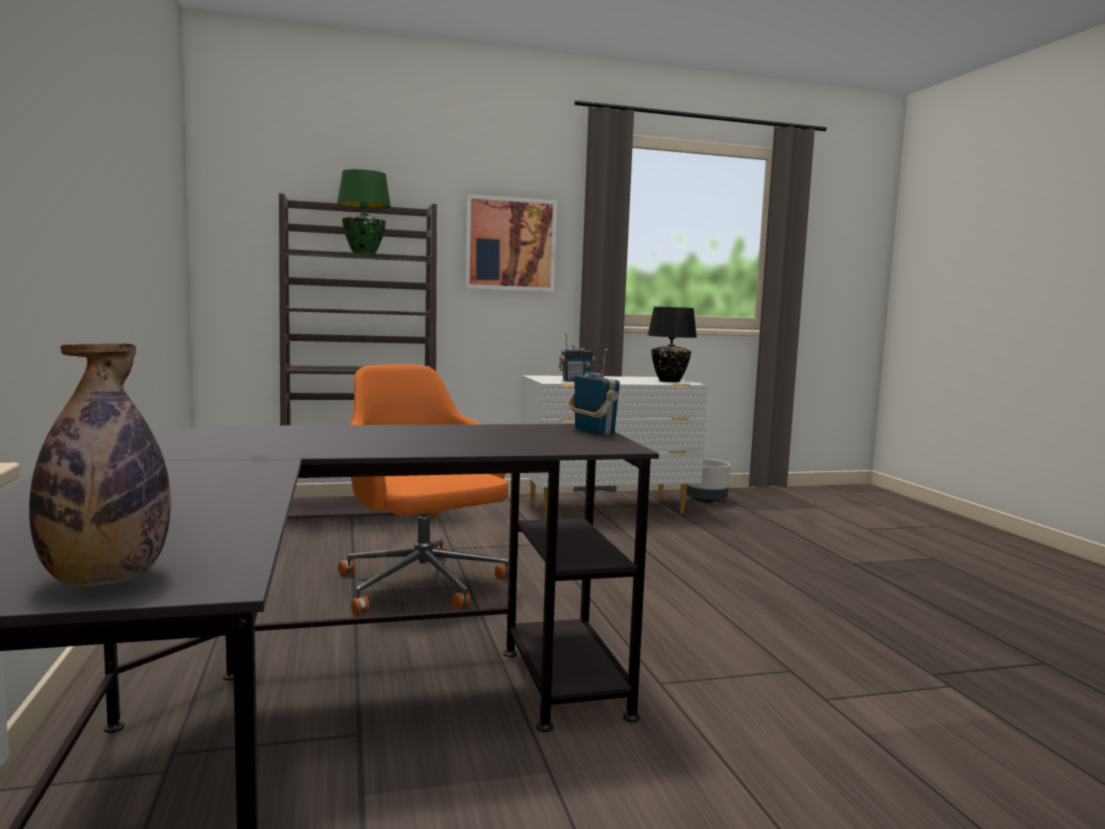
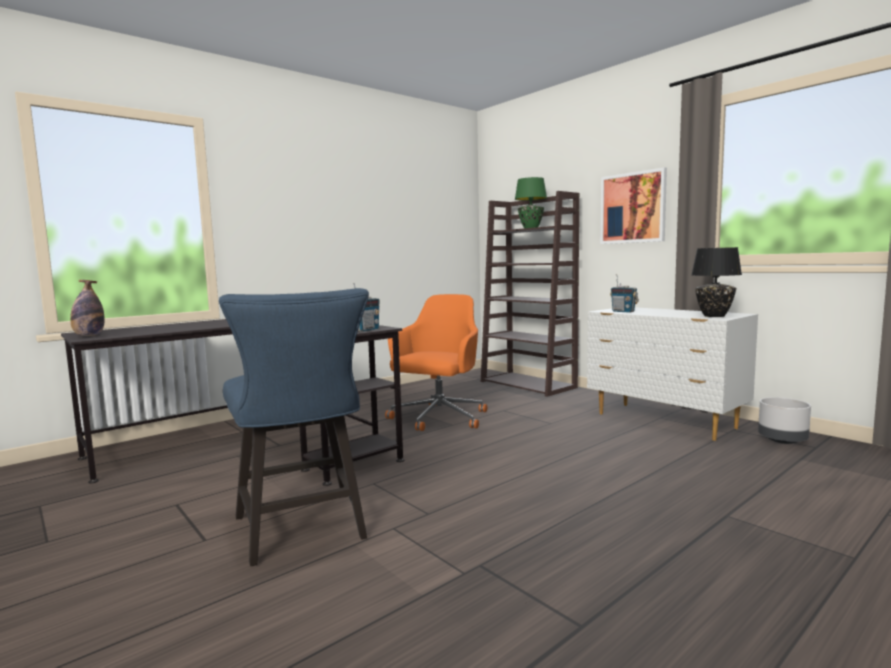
camera: 65 degrees right, 0 degrees up
(813, 765) = (303, 531): none -> blue chair

